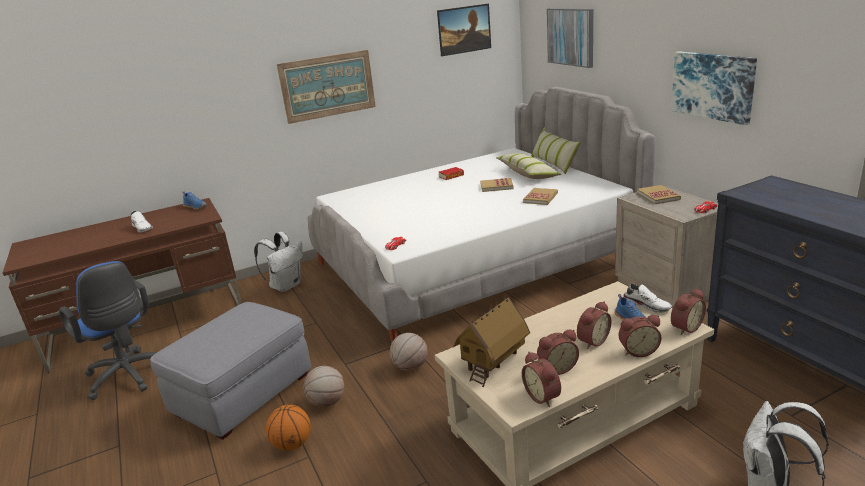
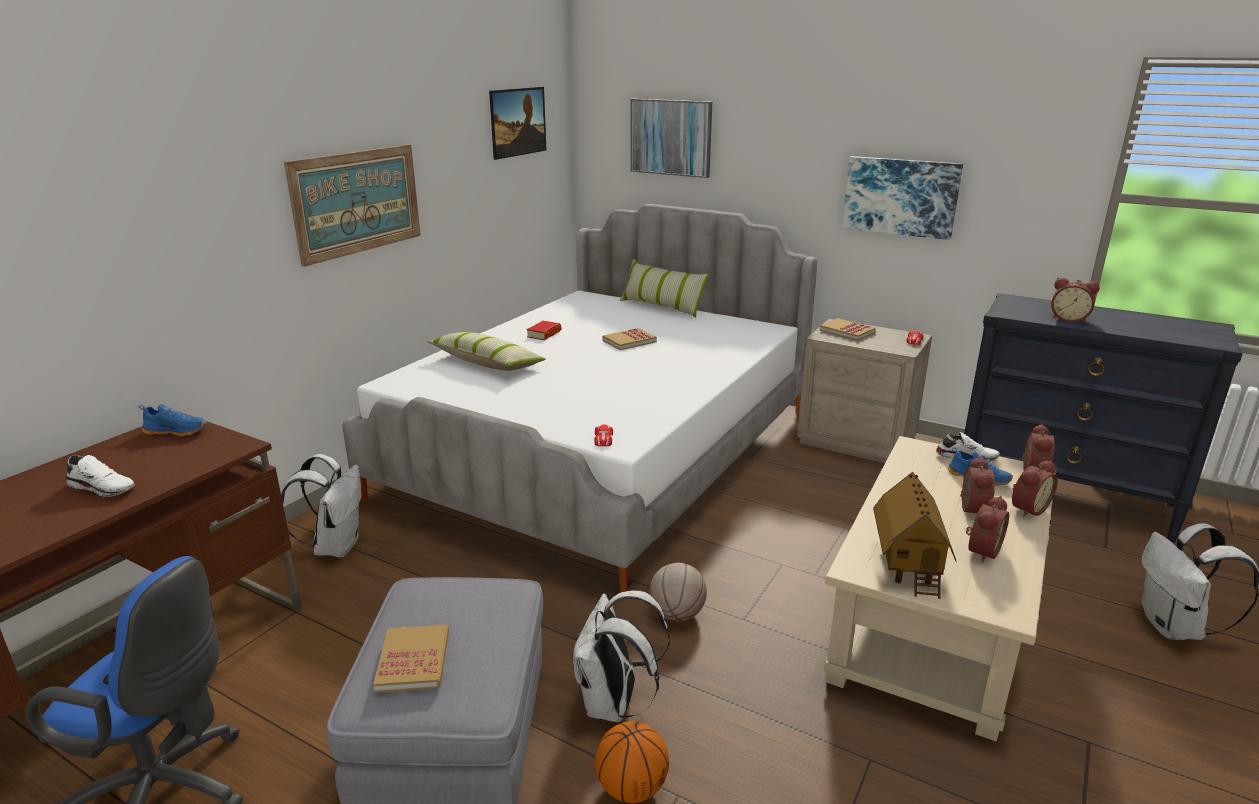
camera: 35 degrees left, 0 degrees up
(327, 402) = (614, 705): basketball -> white backpack
(527, 174) = (647, 321): pillow -> pillow (487, 363)
(540, 198) = (708, 349): book -> book (413, 661)
(543, 396) = (1015, 588): alarm clock -> alarm clock (1069, 319)

